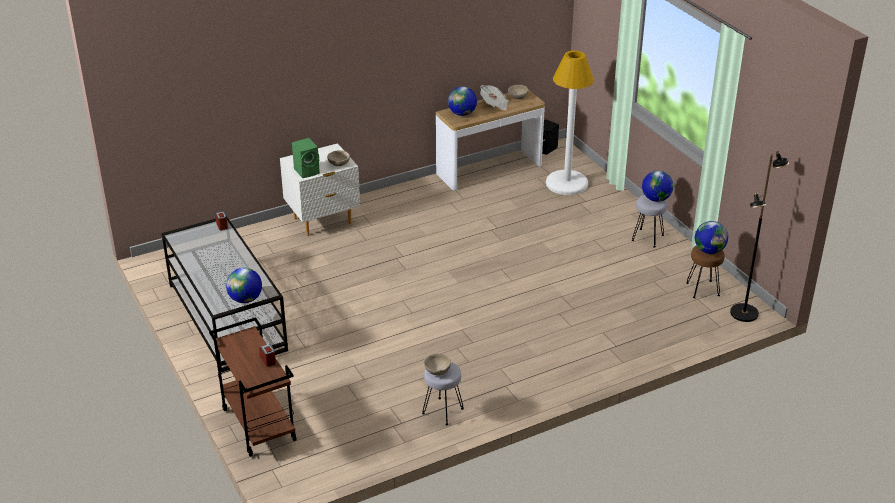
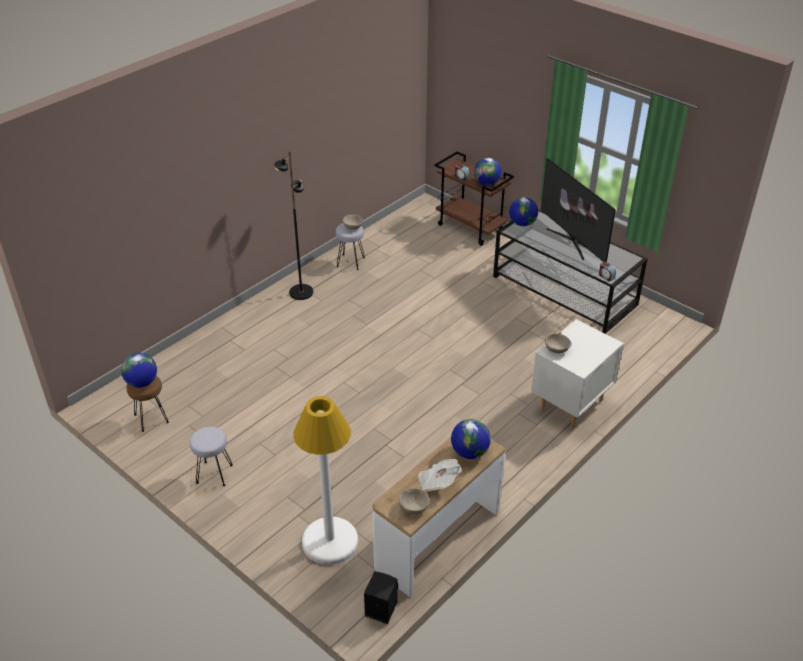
camera: 160 degrees right, 5 degrees up
(214, 267) = (572, 241): none -> television
(307, 171) = (579, 333): green speaker -> none
(656, 199) = (203, 441): globe -> globe (487, 183)
(744, 313) = (110, 400): black floor lamp -> black floor lamp (300, 292)

